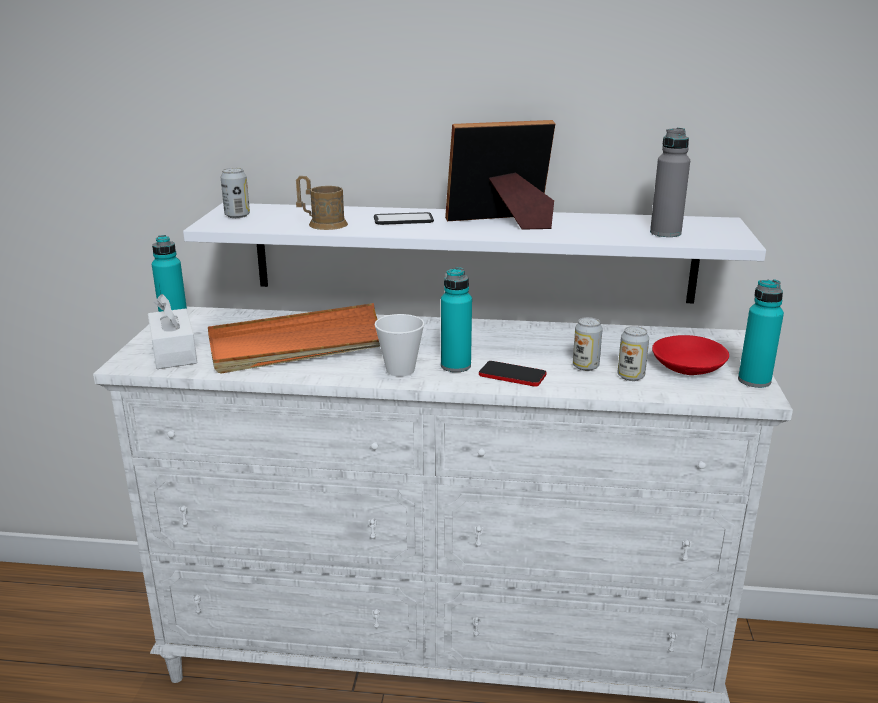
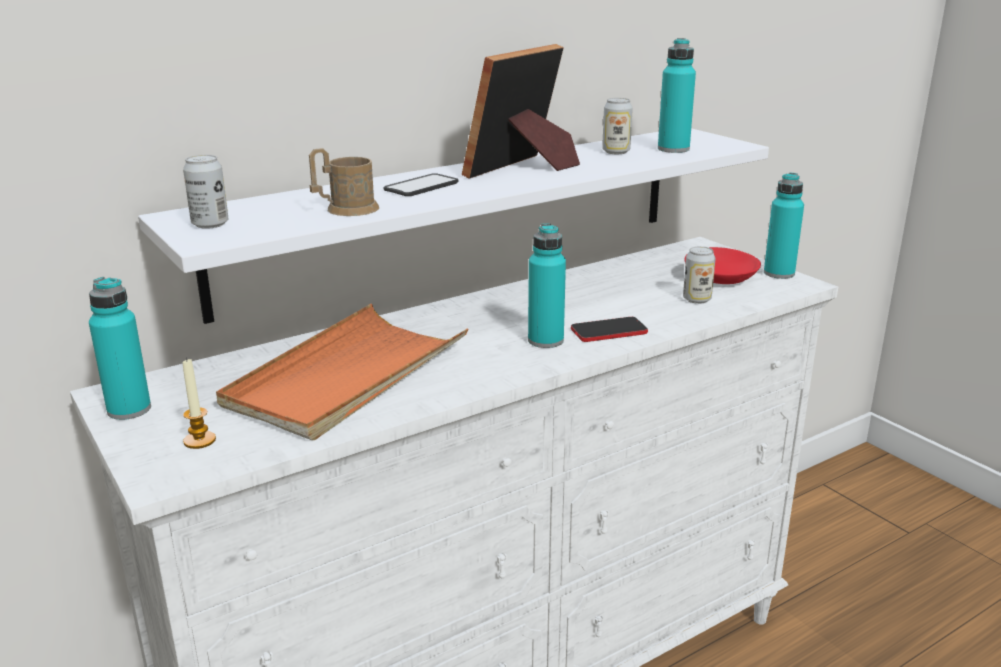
camera: 40 degrees left, 0 degrees up
(174, 352) = (199, 440): white tissue box -> candle
(400, 370) = (503, 363): cup -> none
(585, 366) = (649, 303): can -> can (616, 152)
(665, 233) = (673, 149): grey bottle -> turquoise bottle

